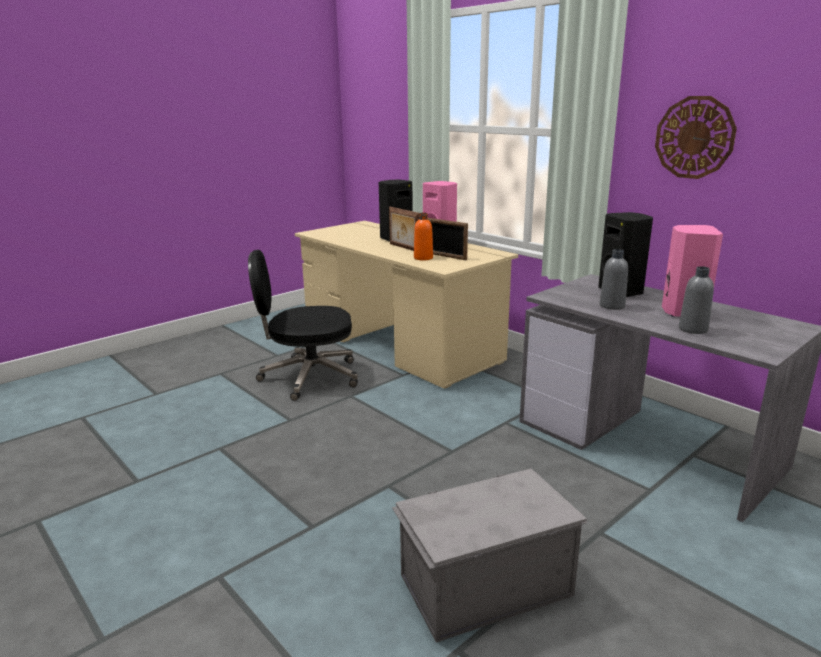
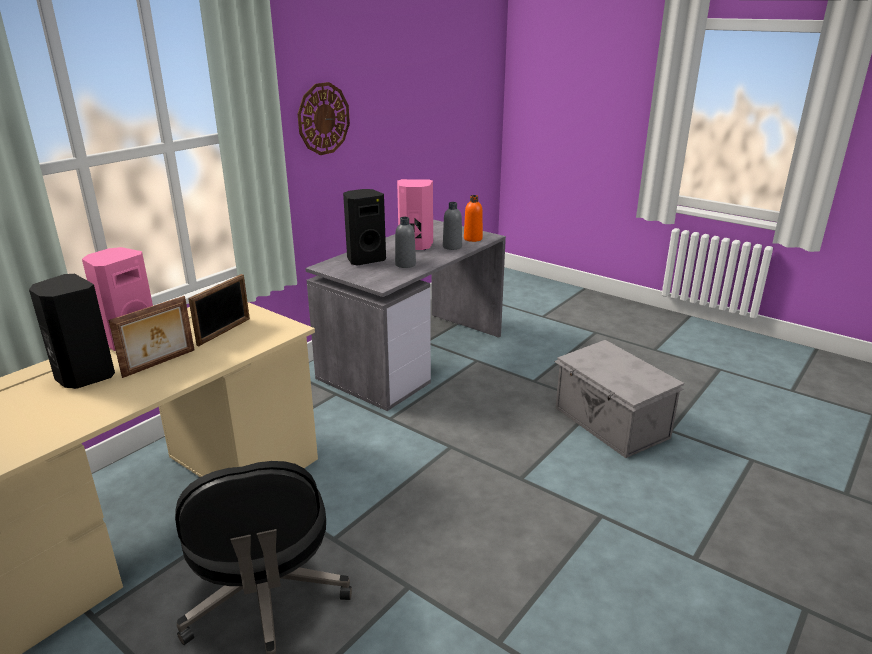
camera: 100 degrees left, 5 degrees up
(423, 258) = (230, 345): orange bottle -> orange bottle (473, 239)

